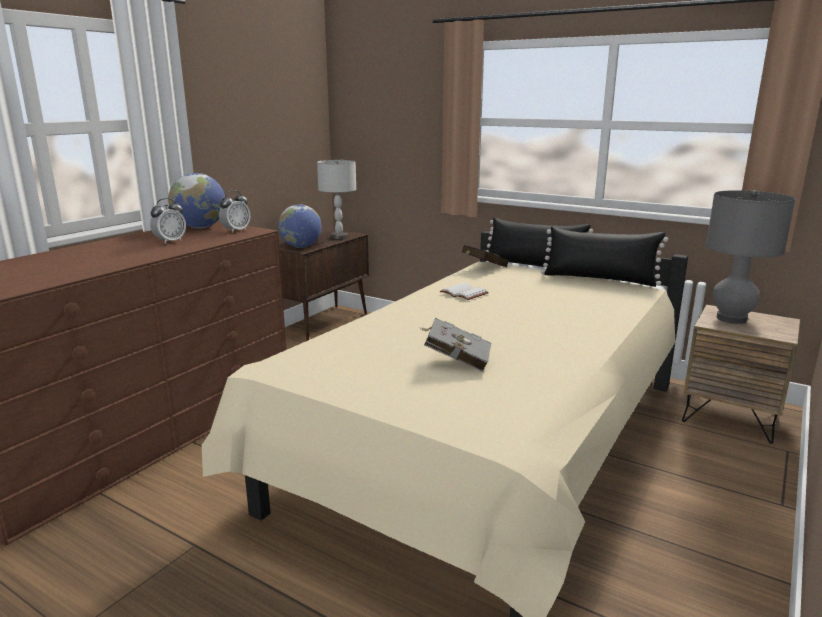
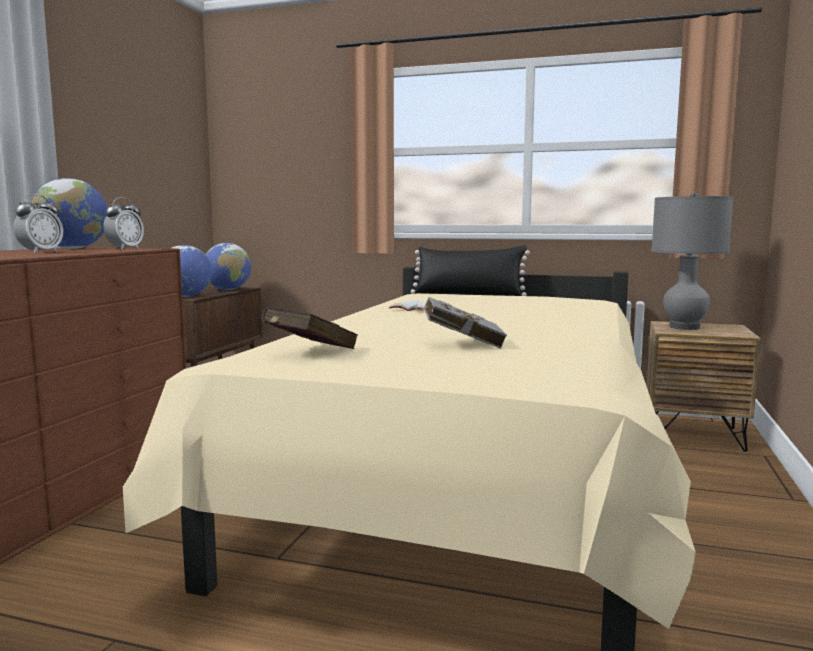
camera: 15 degrees left, 10 degrees down
(339, 237) = (228, 290): grey table lamp -> globe
(483, 268) = (418, 296): red book -> red book (307, 352)
(599, 279) = (548, 297): black pillow -> none

